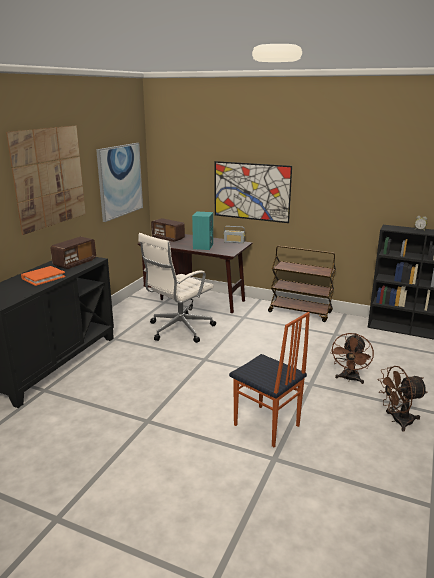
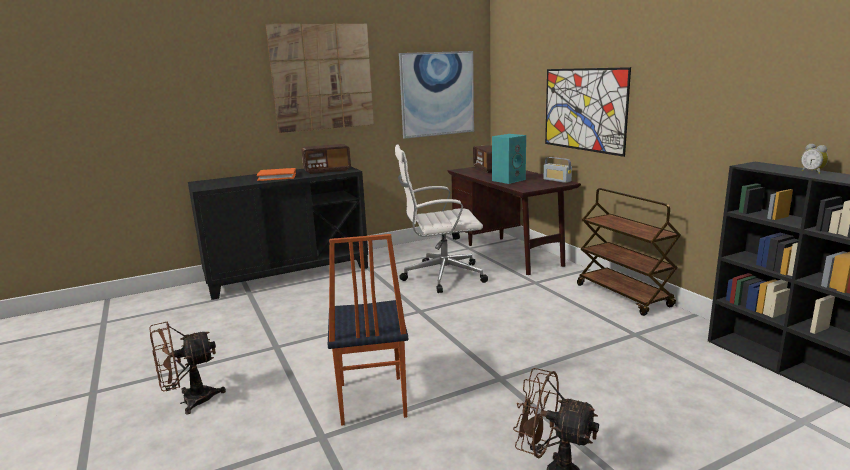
camera: 40 degrees right, 5 degrees down
(349, 379) = (565, 393): brown fan -> brown fan (189, 401)

